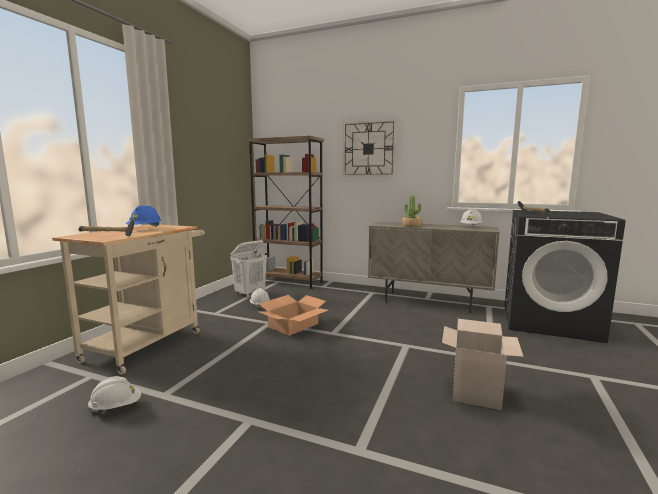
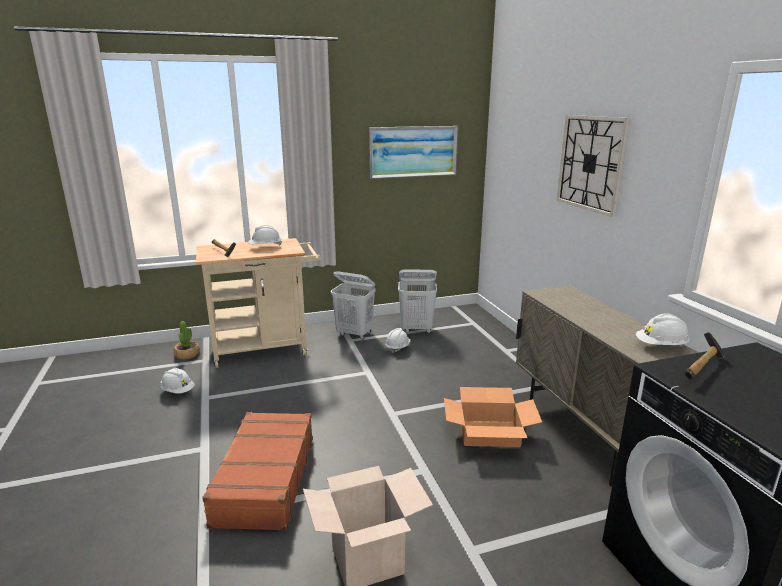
camera: 50 degrees right, 10 degrees up
(145, 229) = (265, 247): blue hard hat -> white hard hat
(210, 309) = (355, 334): none -> white laundry basket
(217, 152) = (413, 151): none -> picture
(288, 282) = (482, 328): brown bookcase -> none
(293, 325) = (380, 385): cardboard box -> cardboard box (489, 433)
(342, 403) = (264, 480): none -> brown suitcase
(412, 226) = (574, 311): potted plant -> potted plant (187, 355)

